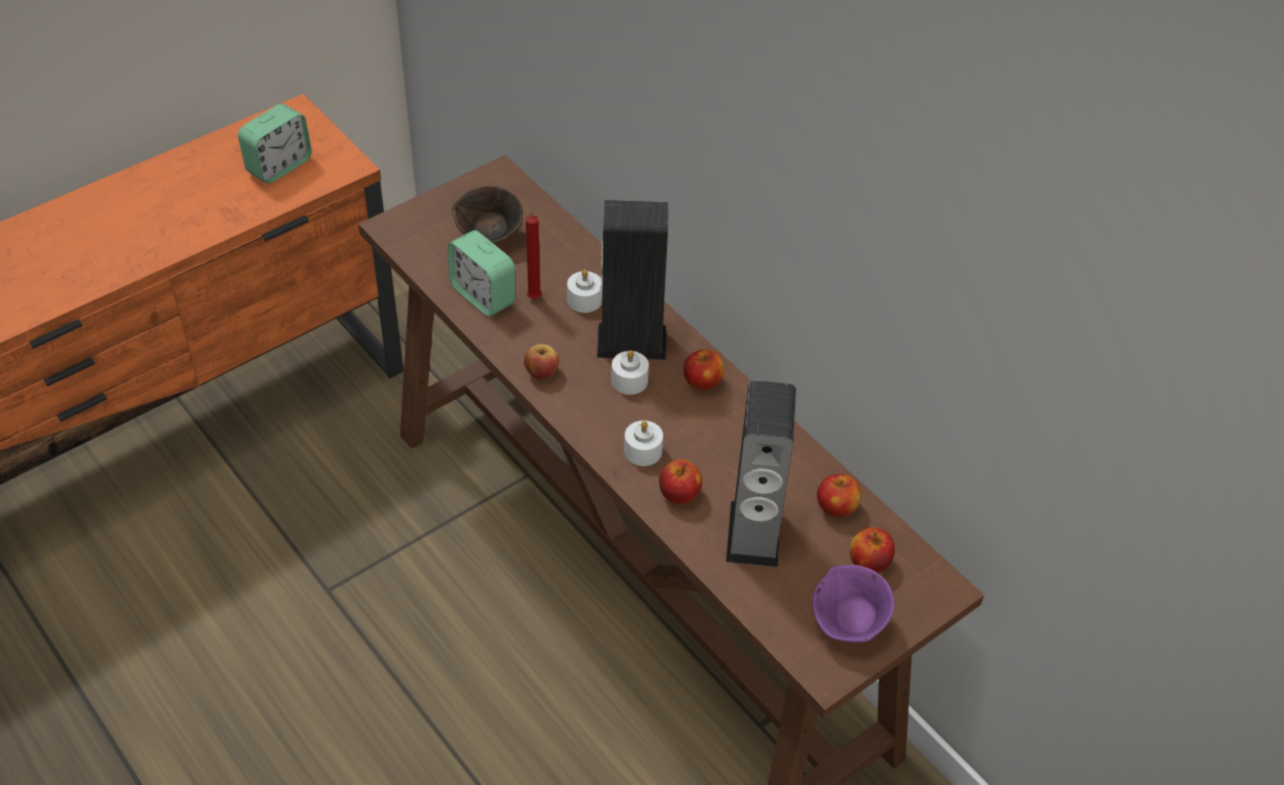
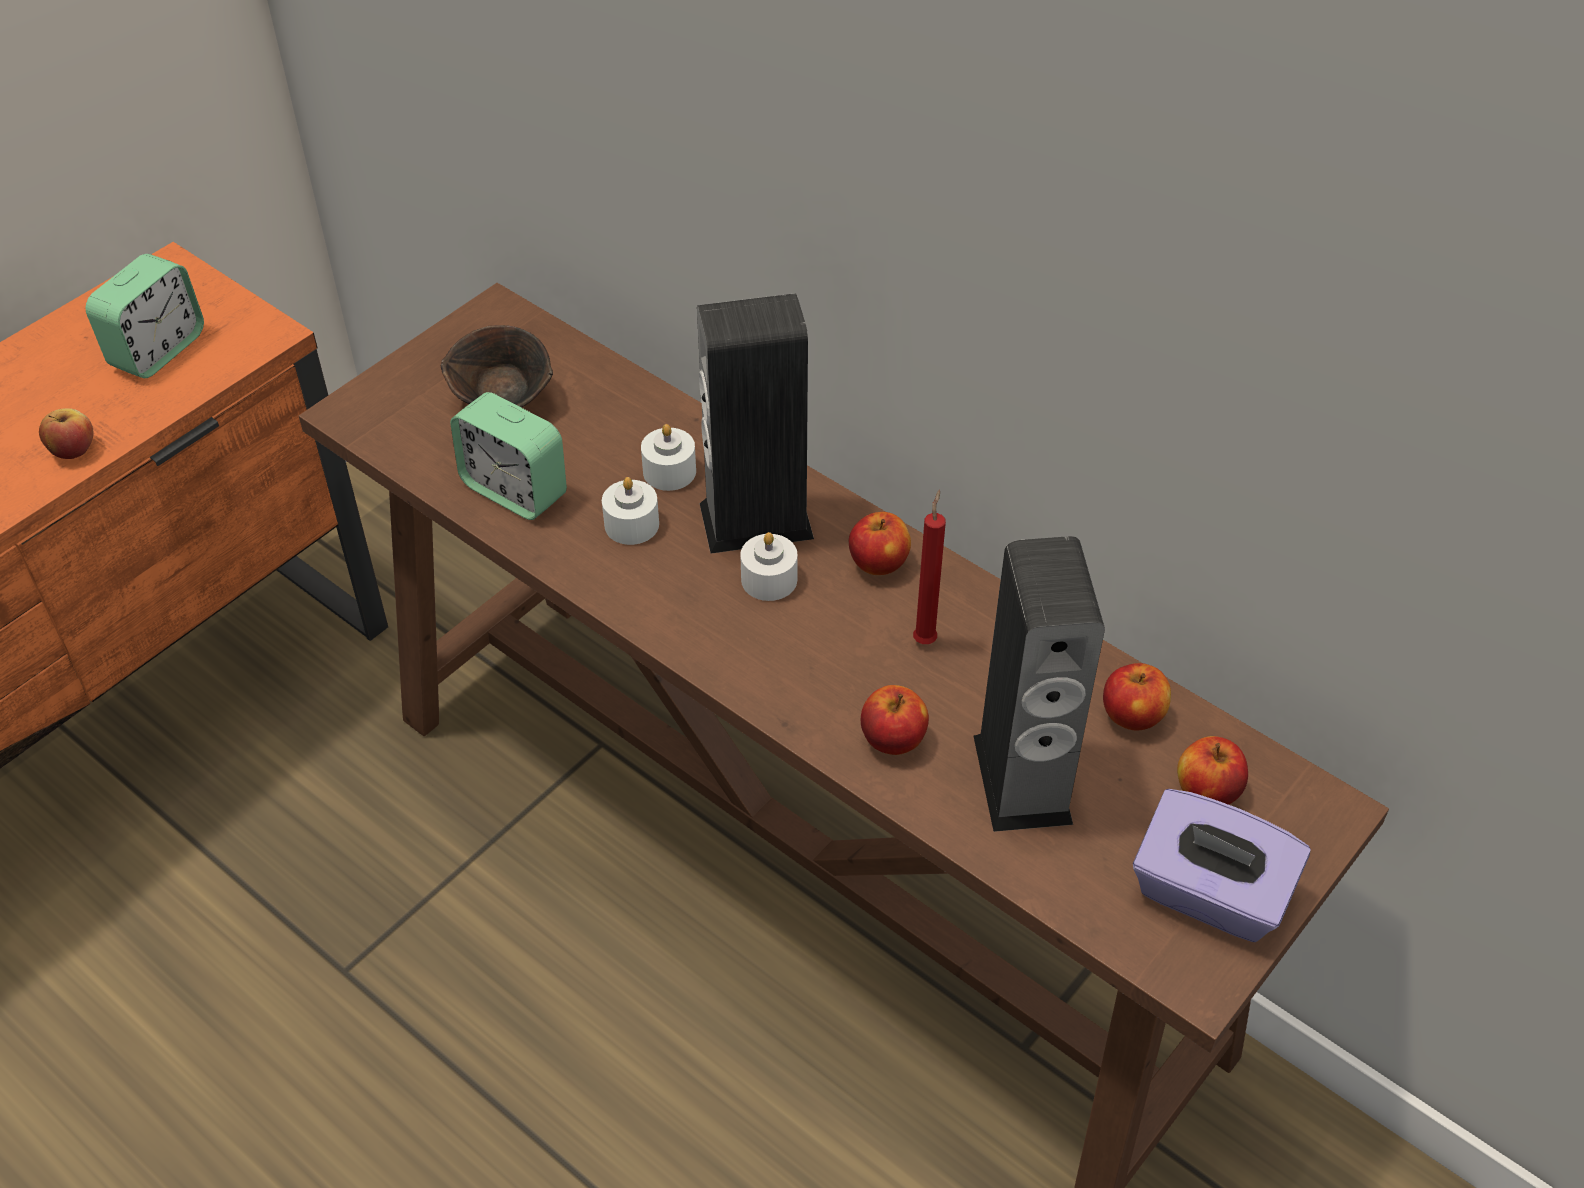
camera: 10 degrees left, 0 degrees up
(535, 296) = (594, 478): red candle -> red candle (925, 638)
(541, 372) = (632, 590): apple -> apple (73, 450)
(643, 451) = (819, 682): white candle -> white candle (631, 524)
(849, 625) = (1208, 894): purple bowl -> purple tissue box

